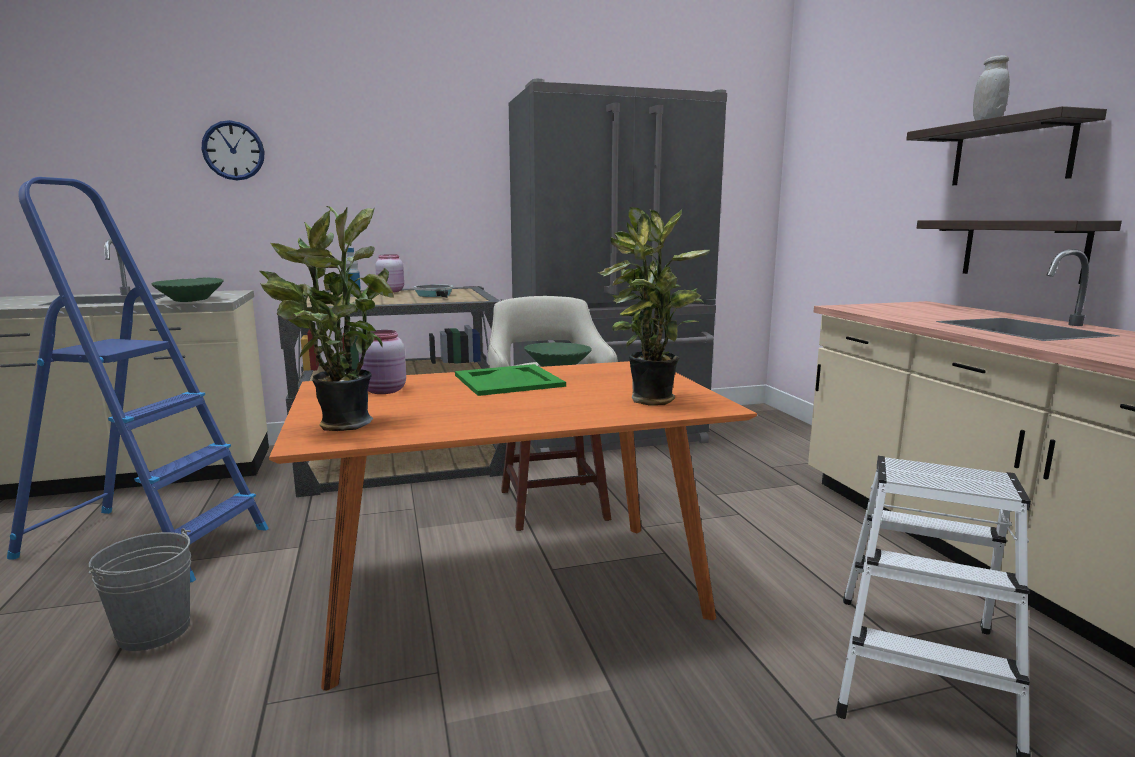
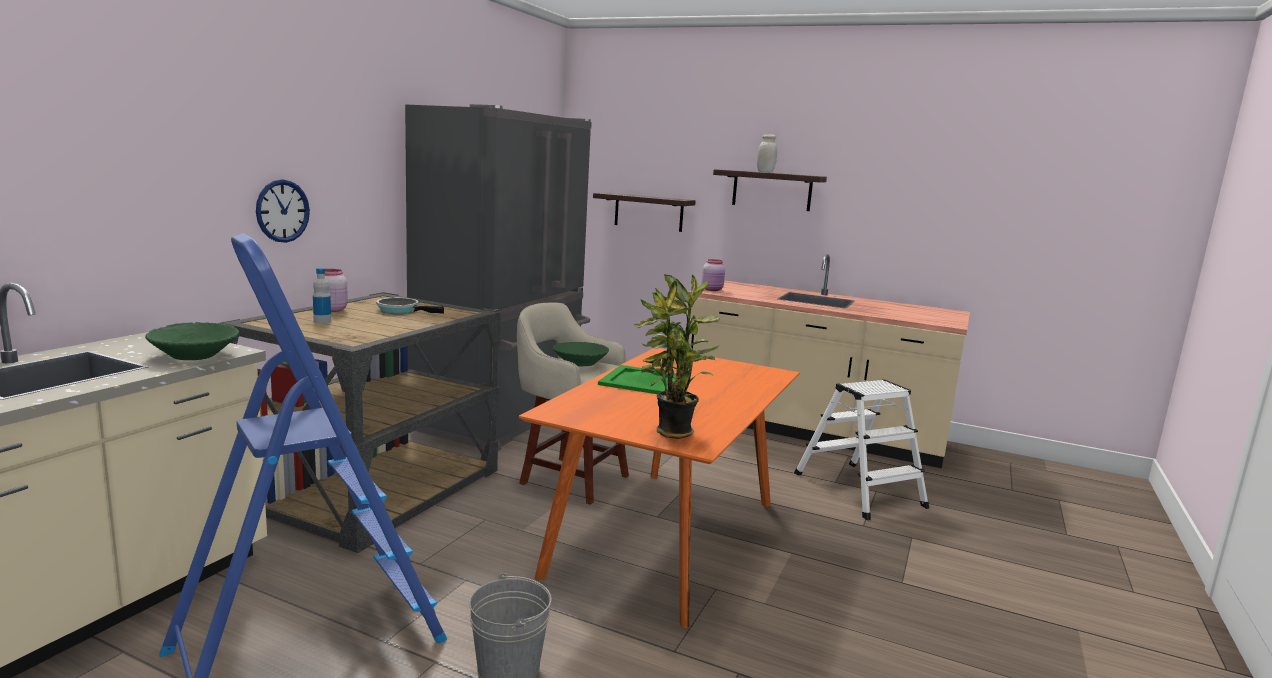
camera: 50 degrees left, 0 degrees up
(233, 150) = (139, 148): wall clock -> wall clock (282, 211)
(384, 391) = (604, 406): pink jar -> pink jar (713, 289)
(651, 401) = (747, 376): potted plant -> none
(1023, 249) = (783, 249): shelf -> shelf (648, 212)

